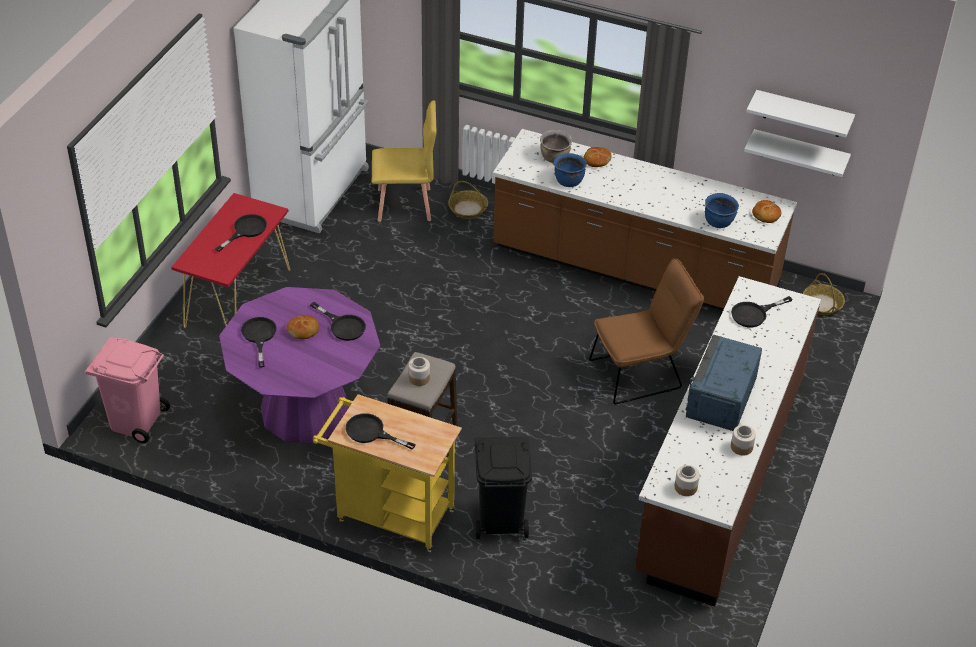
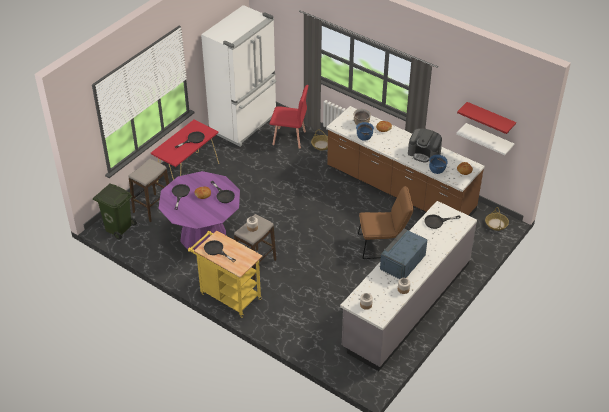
camera: 15 degrees right, 0 degrees up
(136, 420) = (119, 227): pink trash can -> green trash can
(190, 372) = (152, 208): none -> stool
(405, 205) = (289, 138): yellow chair -> red chair
(501, 519) = (283, 308): black trash can -> none
(685, 195) = (424, 153): none -> coffee machine
(720, 474) = (406, 304): brown counter -> grey counter
(803, 114) = (490, 118): white shelf -> red shelf

